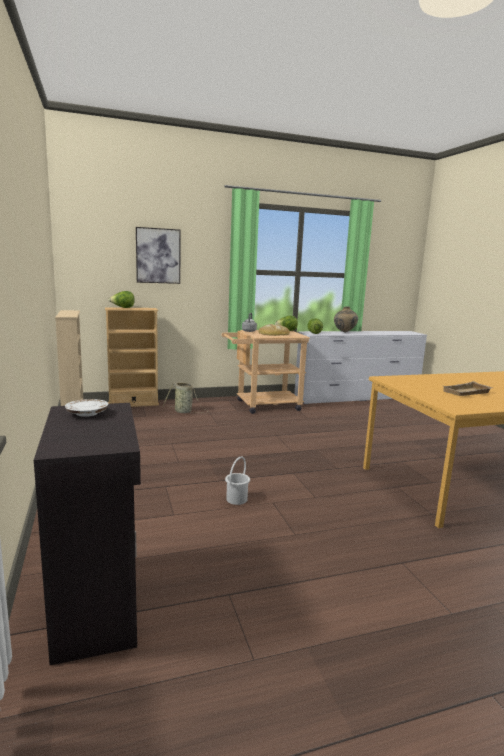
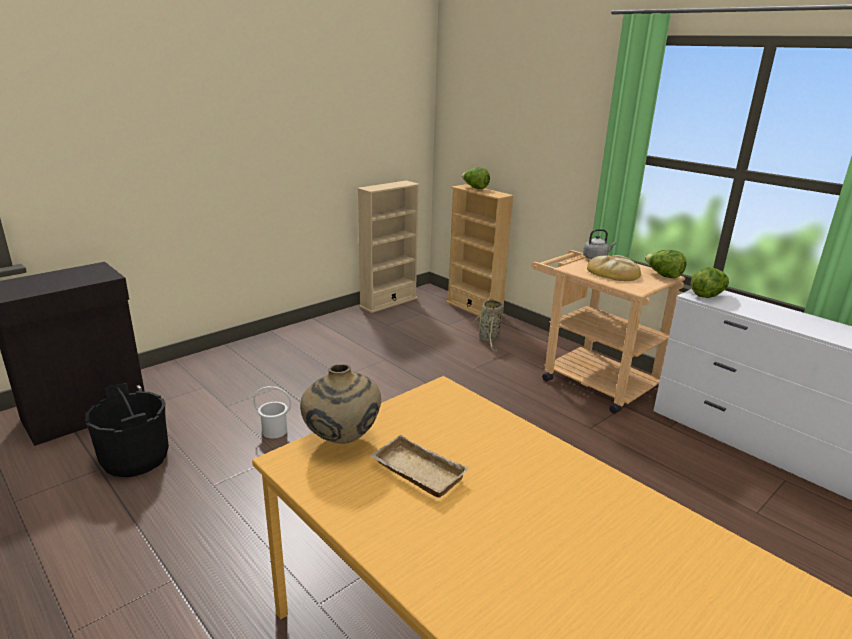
camera: 65 degrees right, 10 degrees up
(87, 413) = (85, 273): white plate -> none
(158, 256) = (526, 123): picture -> none
(226, 570) = (135, 458): none -> black bucket
(344, 332) = (790, 316): beige vase -> beige vase (342, 441)

